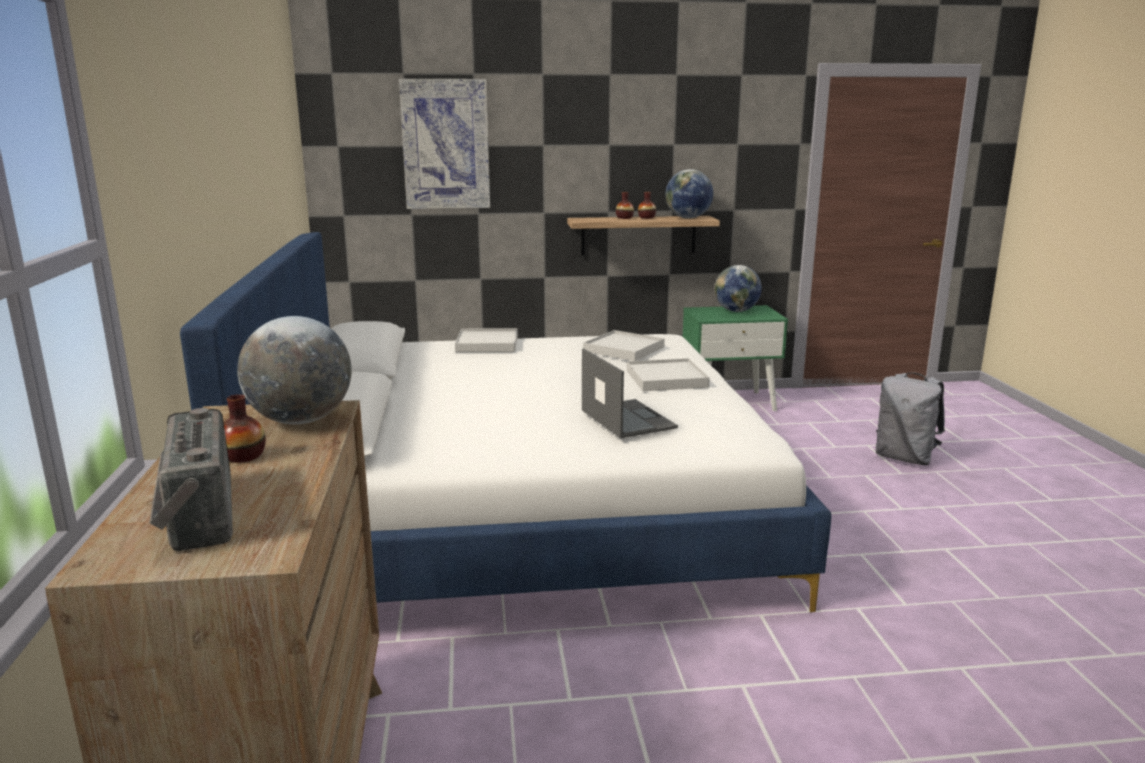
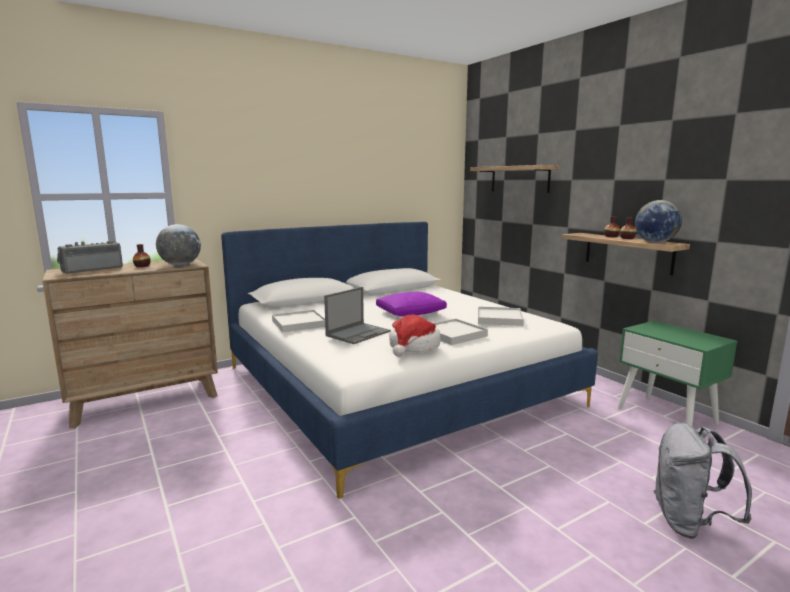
camera: 65 degrees right, 5 degrees down
(445, 144) = (519, 179): picture -> shelf
(487, 344) = (460, 297): white tray -> white tray (299, 323)
(541, 379) = (411, 313): none -> purple pillow
(712, 402) = (413, 347): none -> hat
(736, 311) = (685, 334): globe -> none

